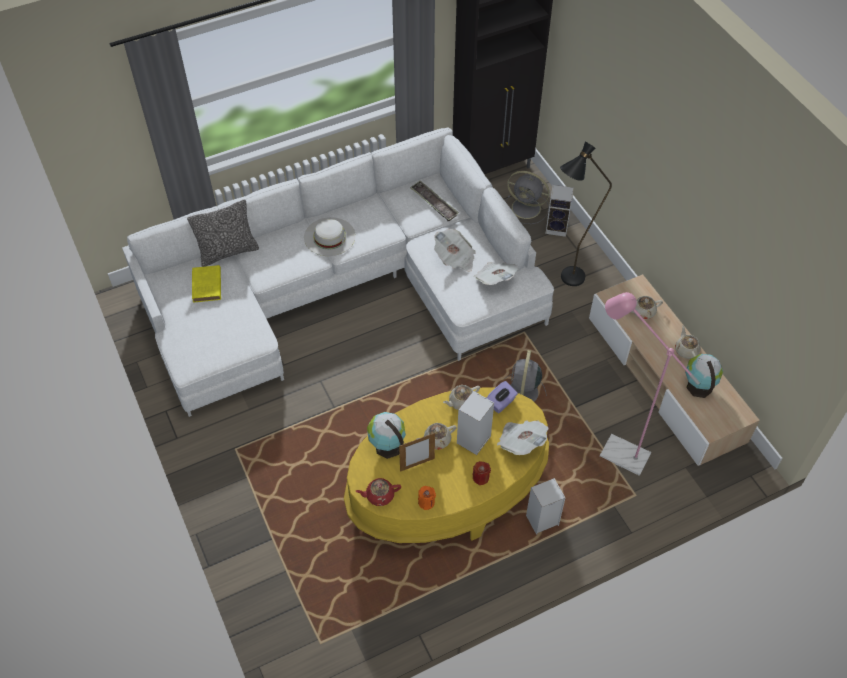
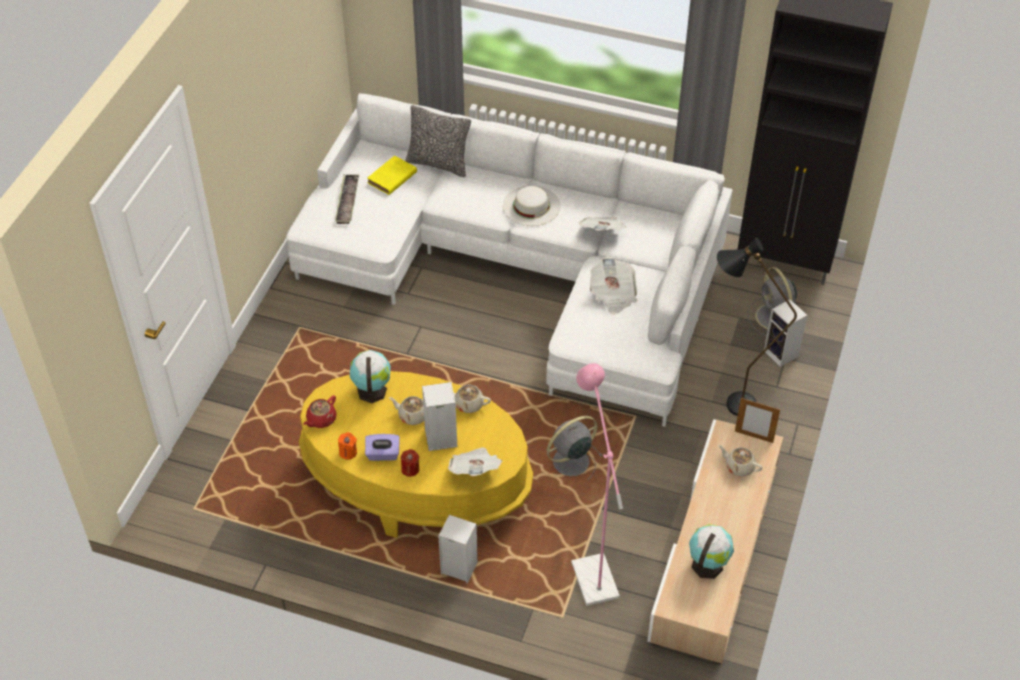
camera: 45 degrees right, 5 degrees down
(379, 495) = (321, 419): red teapot -> red teapot turned 90 degrees counterclockwise
(417, 464) = (376, 421): picture frame -> picture frame (753, 436)
(434, 203) = (653, 239): tray -> tray (347, 202)
(495, 279) = (625, 336): newspaper -> newspaper (602, 232)
(501, 403) = (498, 429): purple tissue box -> purple tissue box (383, 454)
(686, 350) = (737, 528): beige teapot -> none

